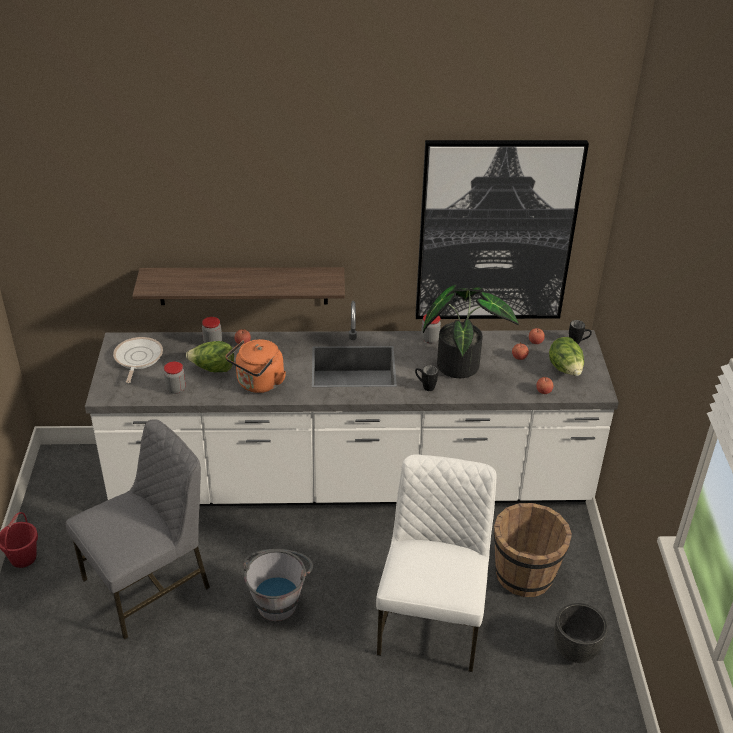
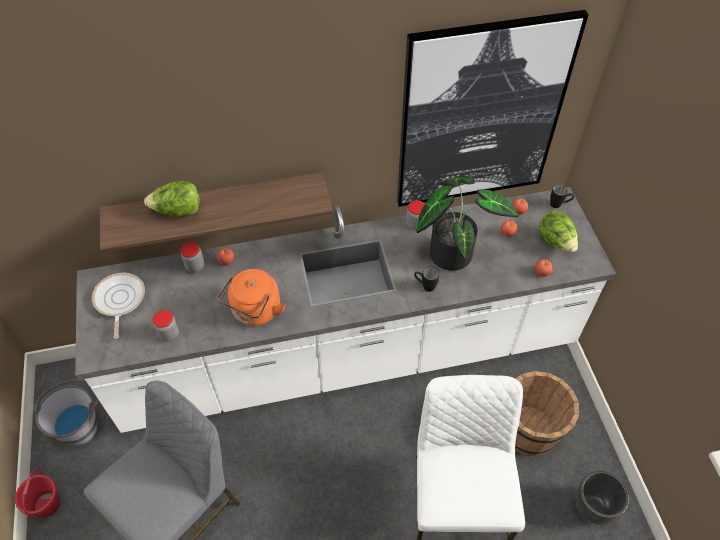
camera: 10 degrees left, 15 degrees up
(213, 369) = (203, 301): lettuce -> lettuce (178, 211)
(278, 598) = (308, 502): grey bucket -> grey bucket (80, 422)

